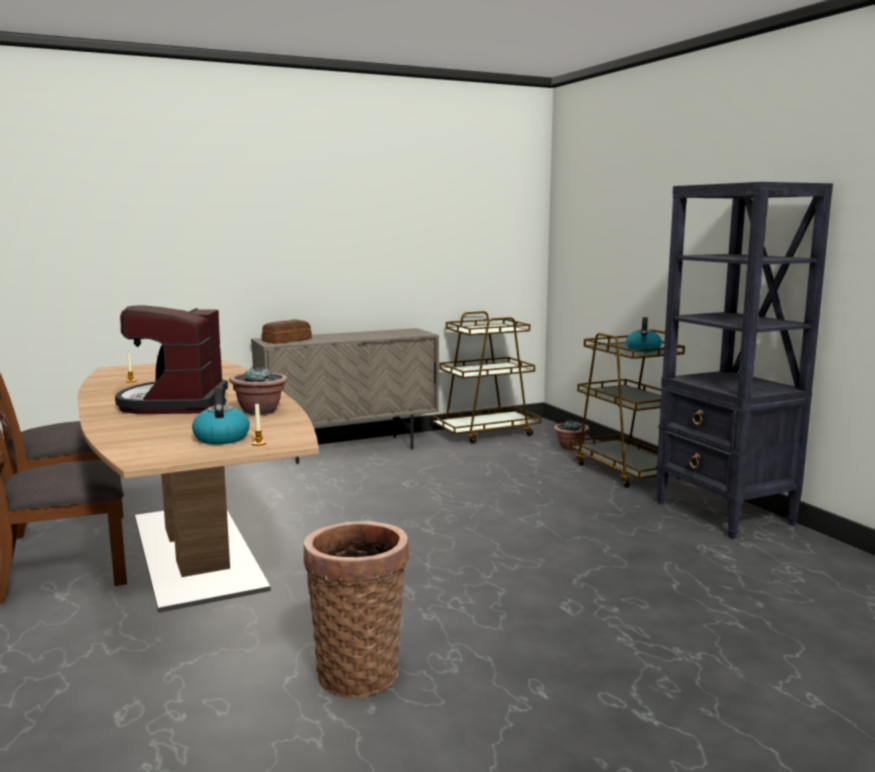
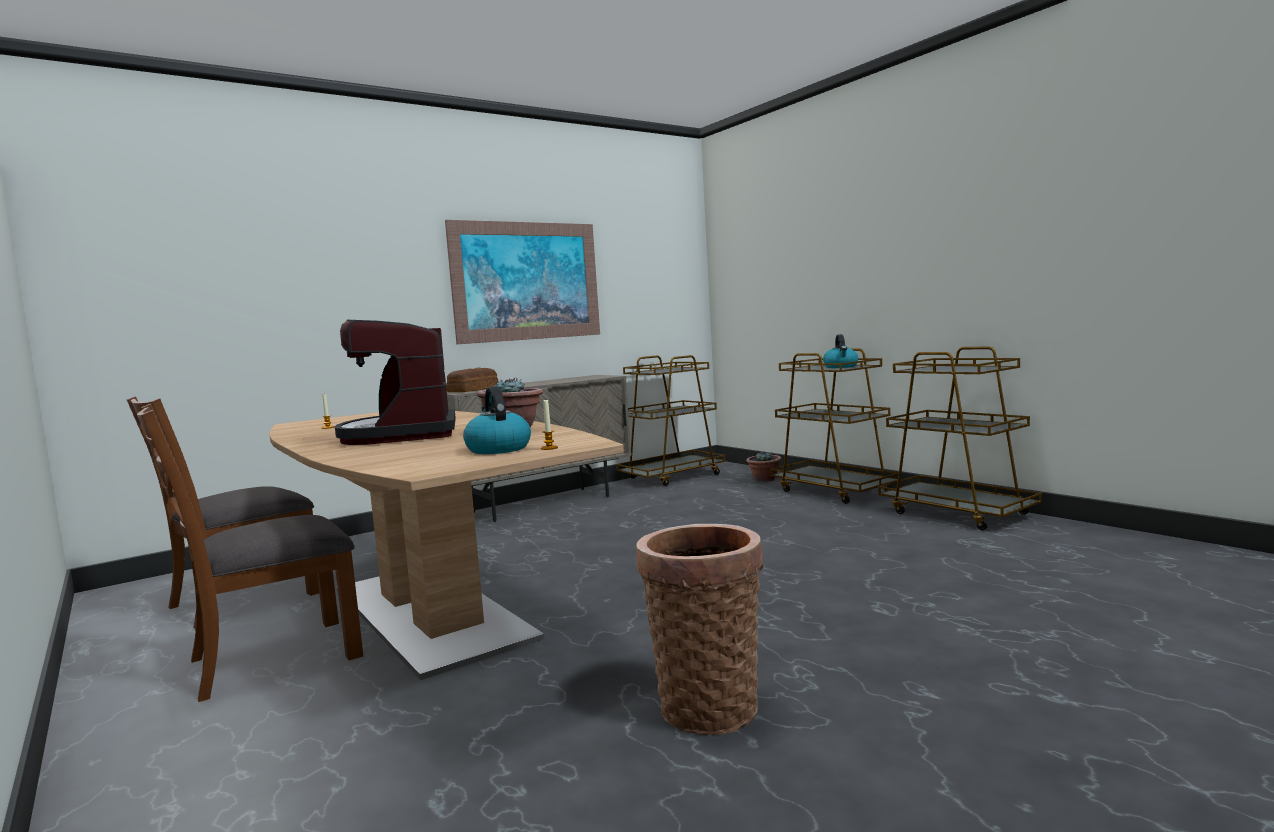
camera: 10 degrees left, 5 degrees down
(352, 235) = (527, 281): none -> picture
(724, 514) = (957, 513): black bookcase -> brown cart

